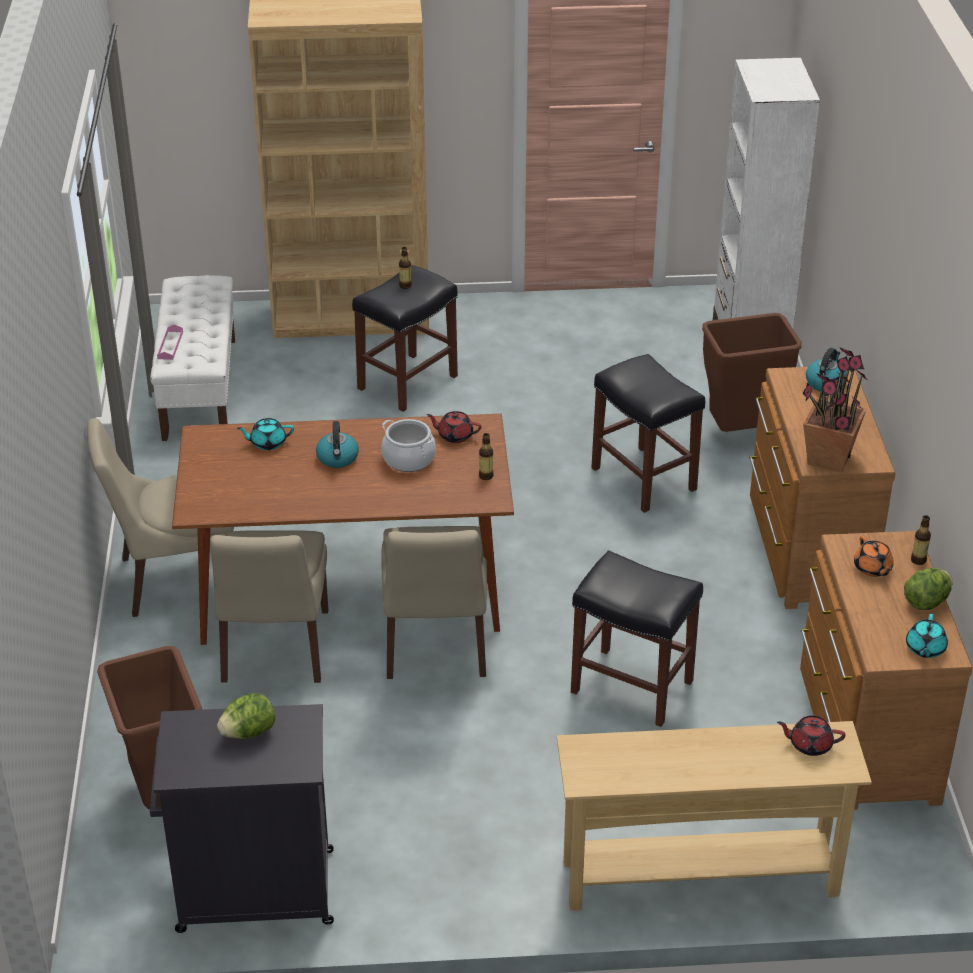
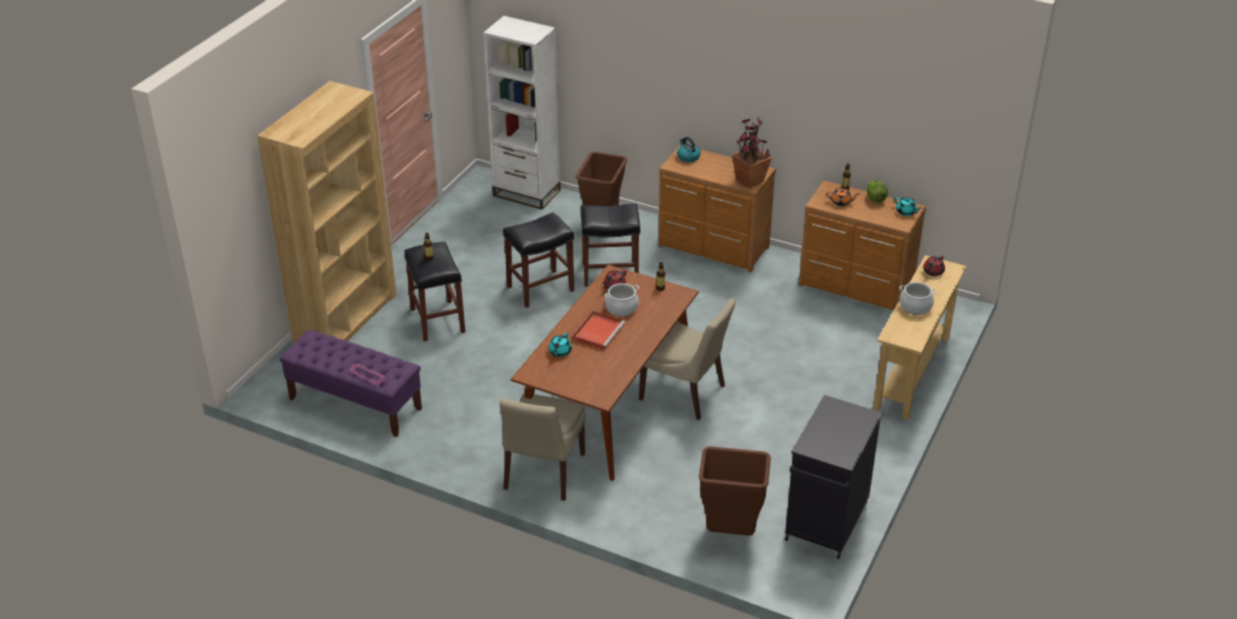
camera: 60 degrees left, 0 degrees up
(199, 388) = (355, 404): white bench -> purple bench
(249, 732) = (829, 425): lettuce -> none
(275, 649) = (640, 453): beige chair -> none
(338, 458) = (598, 332): kettle -> red tray
(630, 686) = (769, 342): black stool -> black stool (540, 289)
(687, 753) = (915, 306): none -> cooking pot

